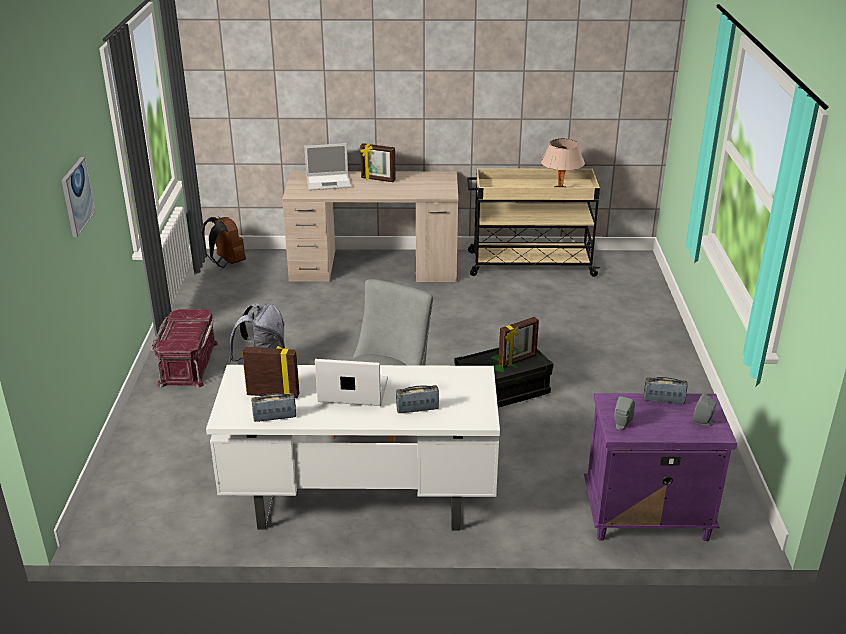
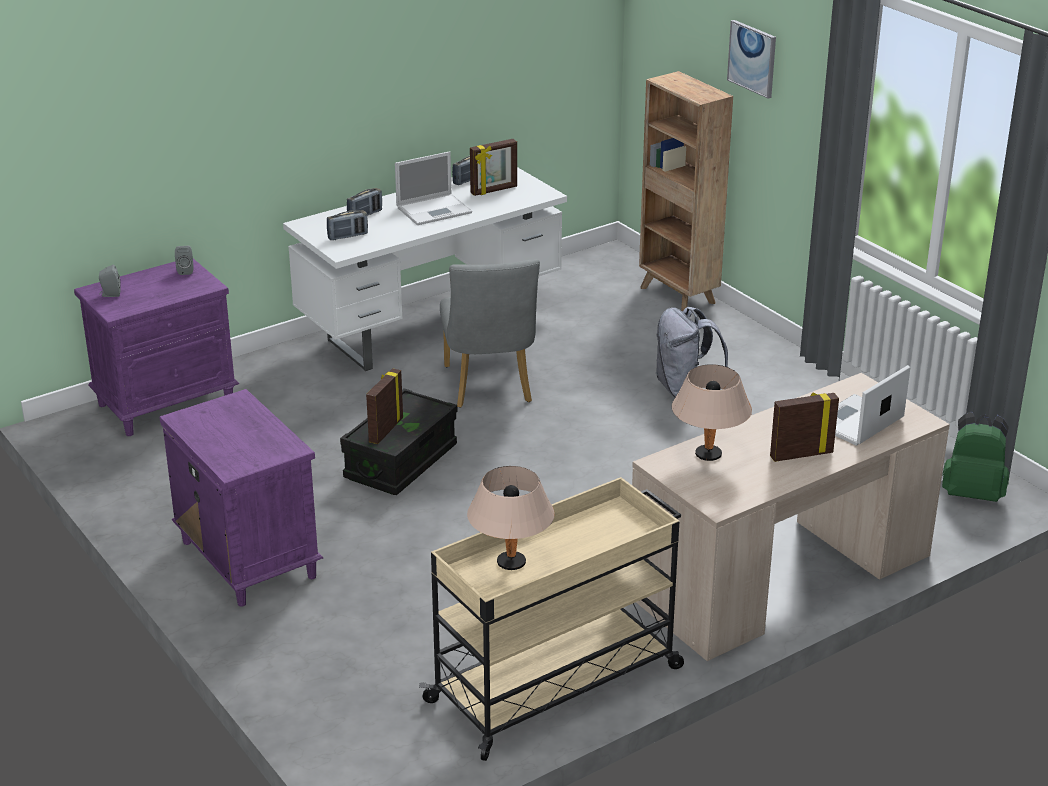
camera: 145 degrees right, 0 degrees up
(133, 448) = (678, 296): none -> brown bookcase
(187, 363) = (768, 367): red storage box -> none
(227, 263) = (972, 493): brown backpack -> green backpack
(419, 191) = (708, 454): none -> beige table lamp
(646, 367) = (247, 559): none -> purple nightstand
(663, 400) = (156, 300): radio -> radio (348, 236)

